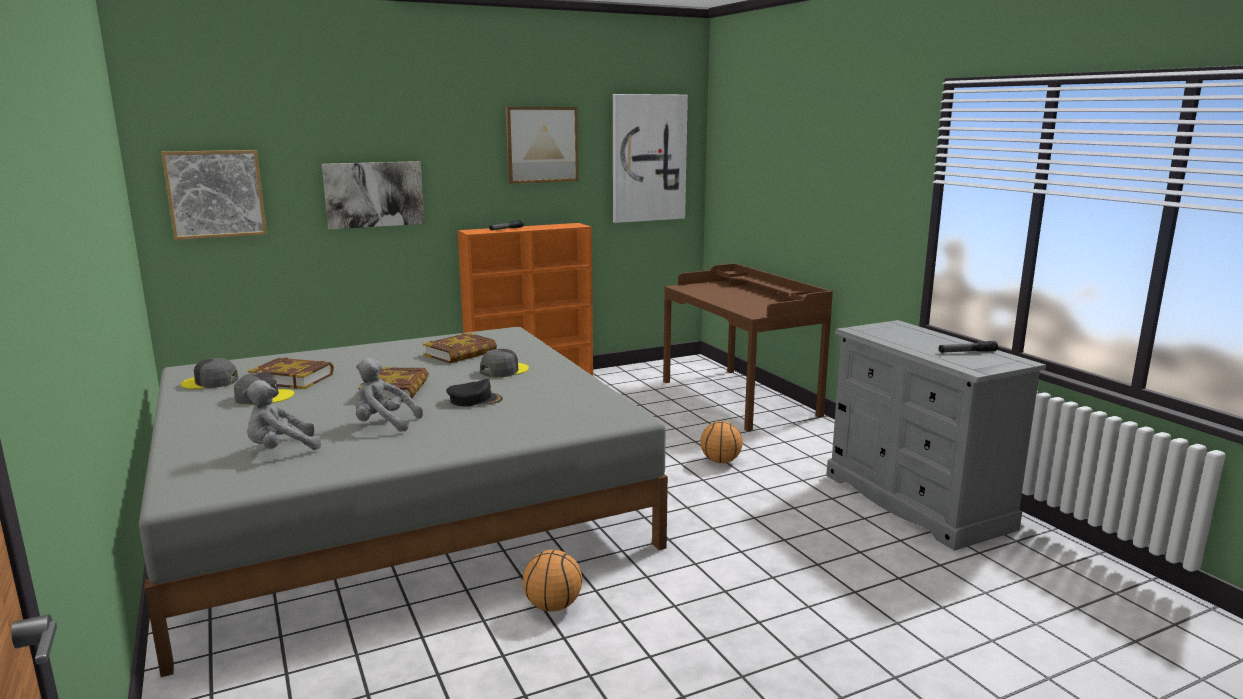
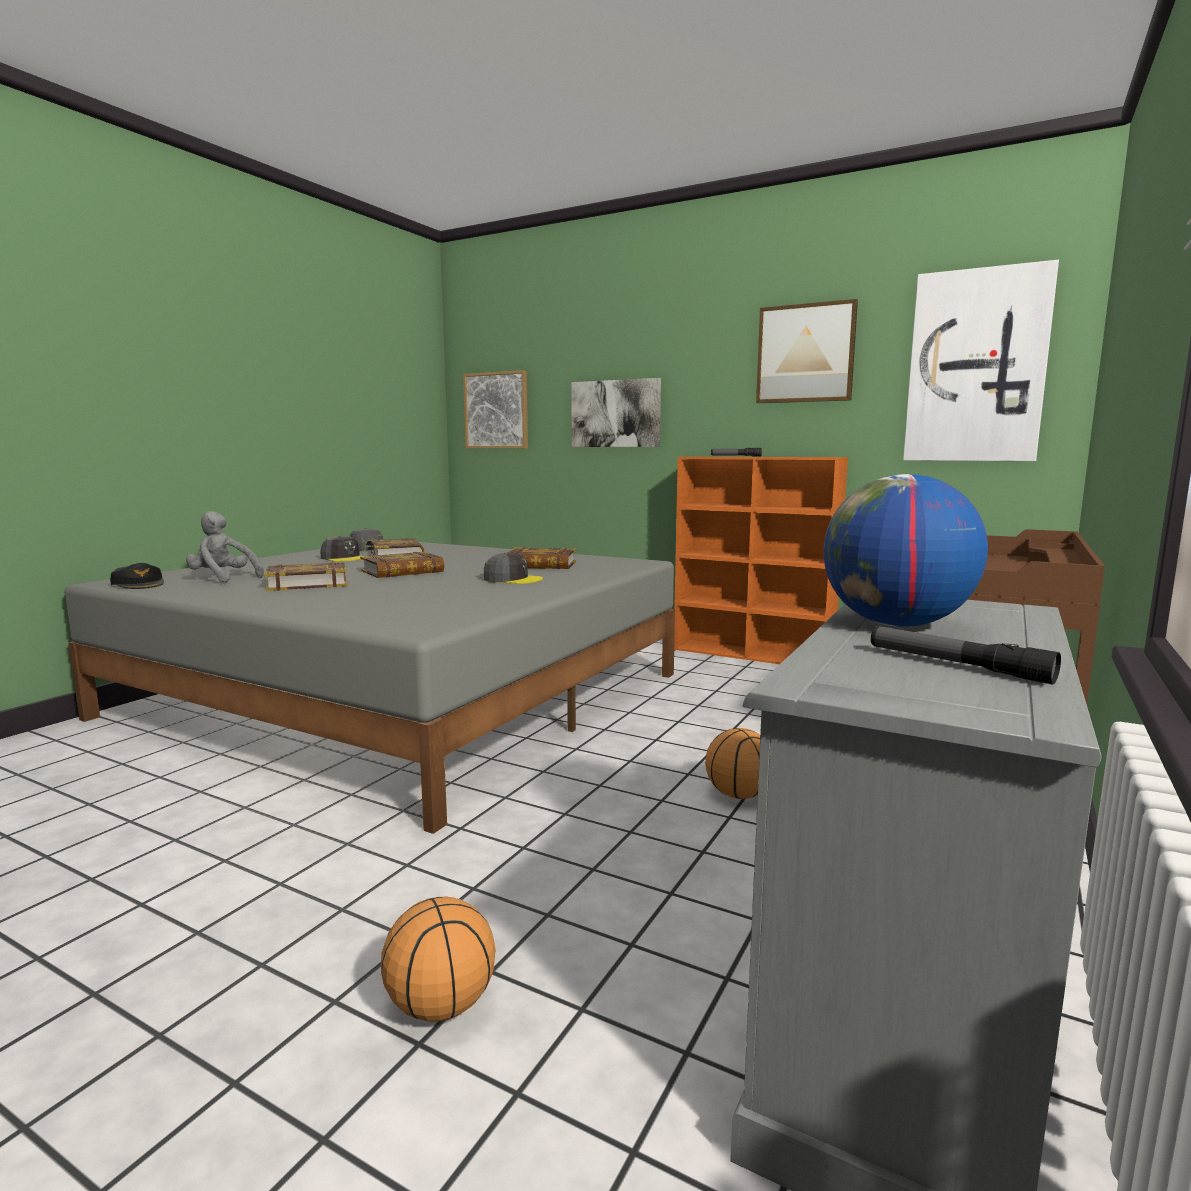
camera: 55 degrees right, 5 degrees down
(383, 424) = (307, 583): grey plush toy -> book
(474, 400) = (407, 587): black cap -> black cap (139, 584)
(553, 606) = (243, 814): basketball -> basketball (440, 1007)
(907, 342) = (896, 624): none -> globe

